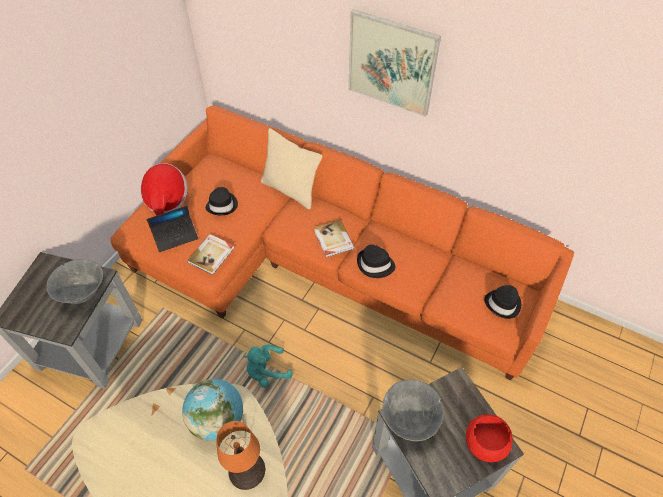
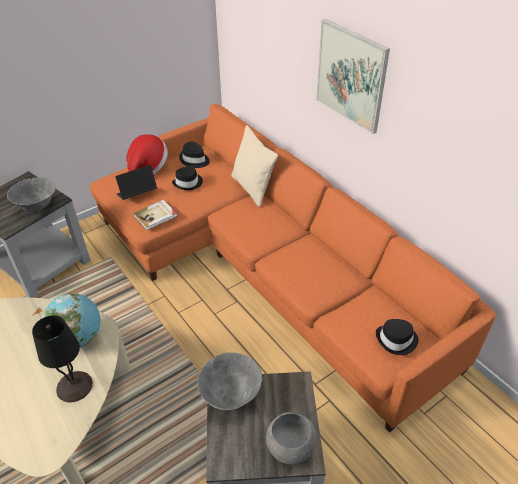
camera: 25 degrees right, 10 degrees down
(175, 236) = (137, 194): laptop -> laptop turned 150 degrees clockwise
(246, 469) = (74, 385): orange table lamp -> black table lamp
(266, 372) = (162, 335): turquoise plush toy -> none
(333, 239) = (264, 235): book -> none
(375, 265) = (289, 266): black hat -> black hat (194, 160)
(485, 443) = (291, 447): red bowl -> grey bowl

